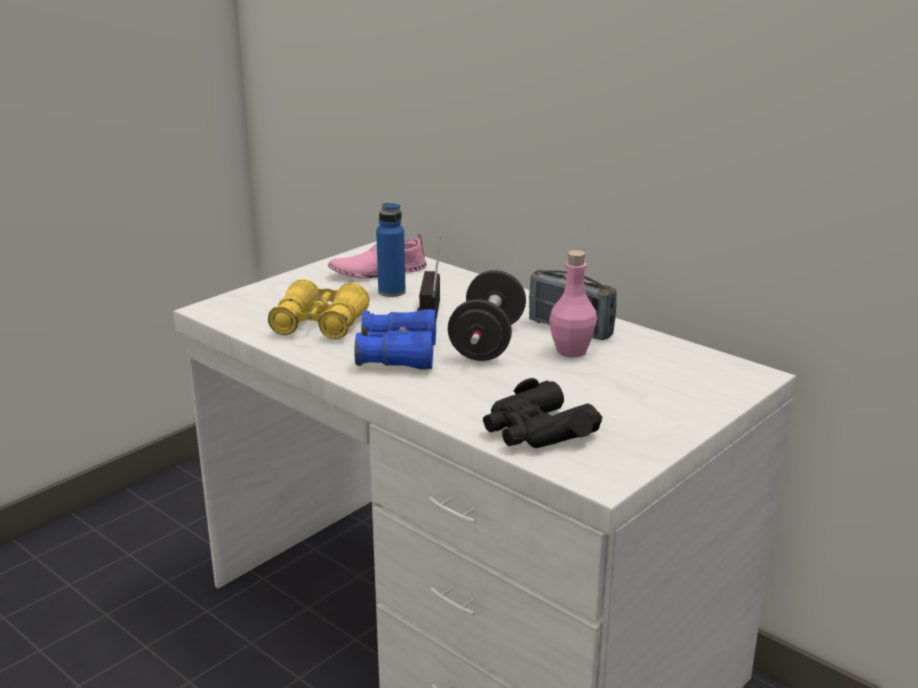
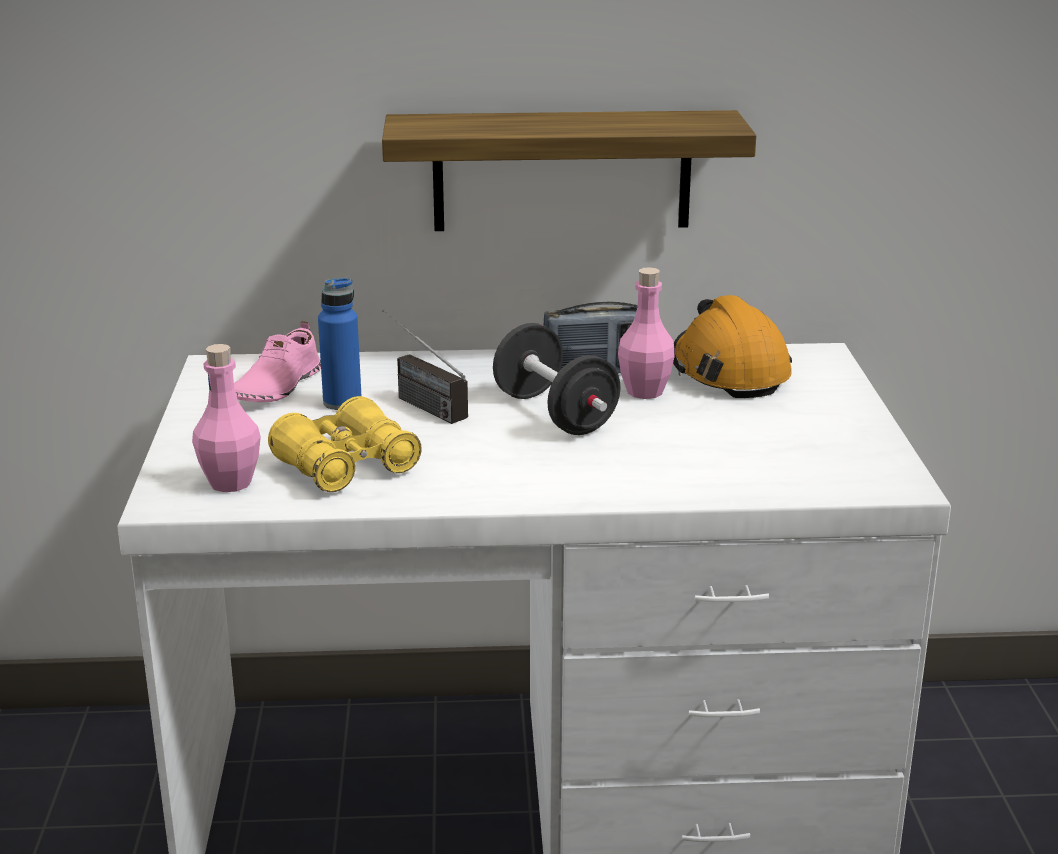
camera: 45 degrees left, 0 degrees up
(254, 311) = (230, 483): none -> pink bottle
(398, 355) = (500, 461): blue binoculars -> none
(536, 430) = (770, 471): black binoculars -> none
(597, 166) = (562, 171): none -> shelf
(658, 360) = (729, 371): none -> orange hard hat

